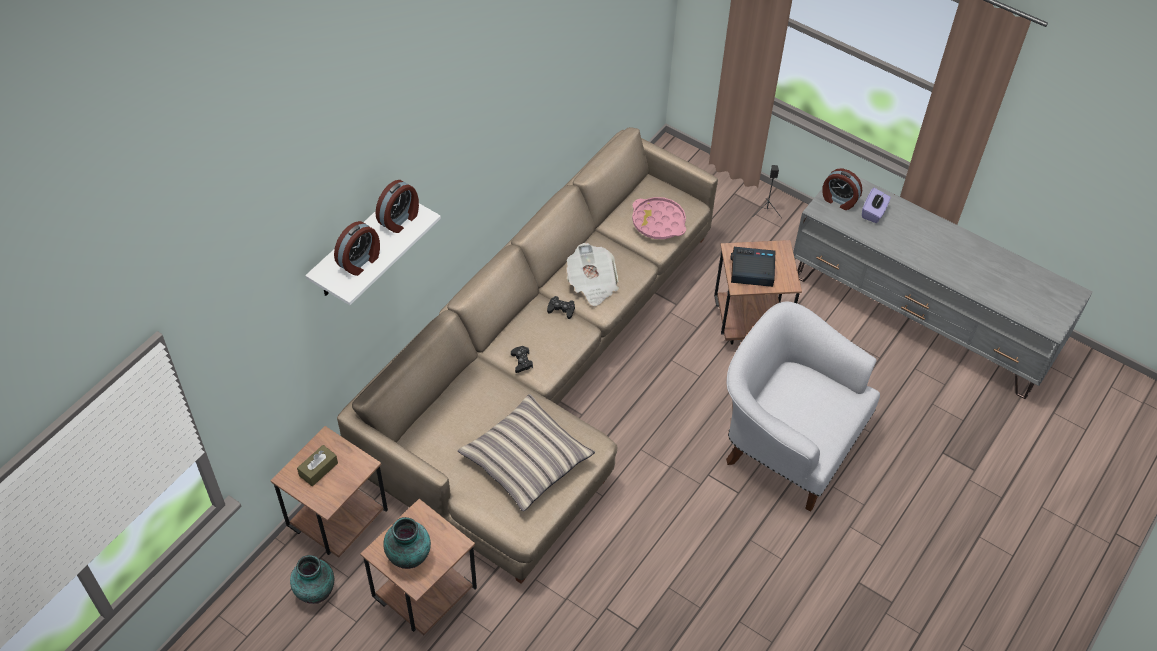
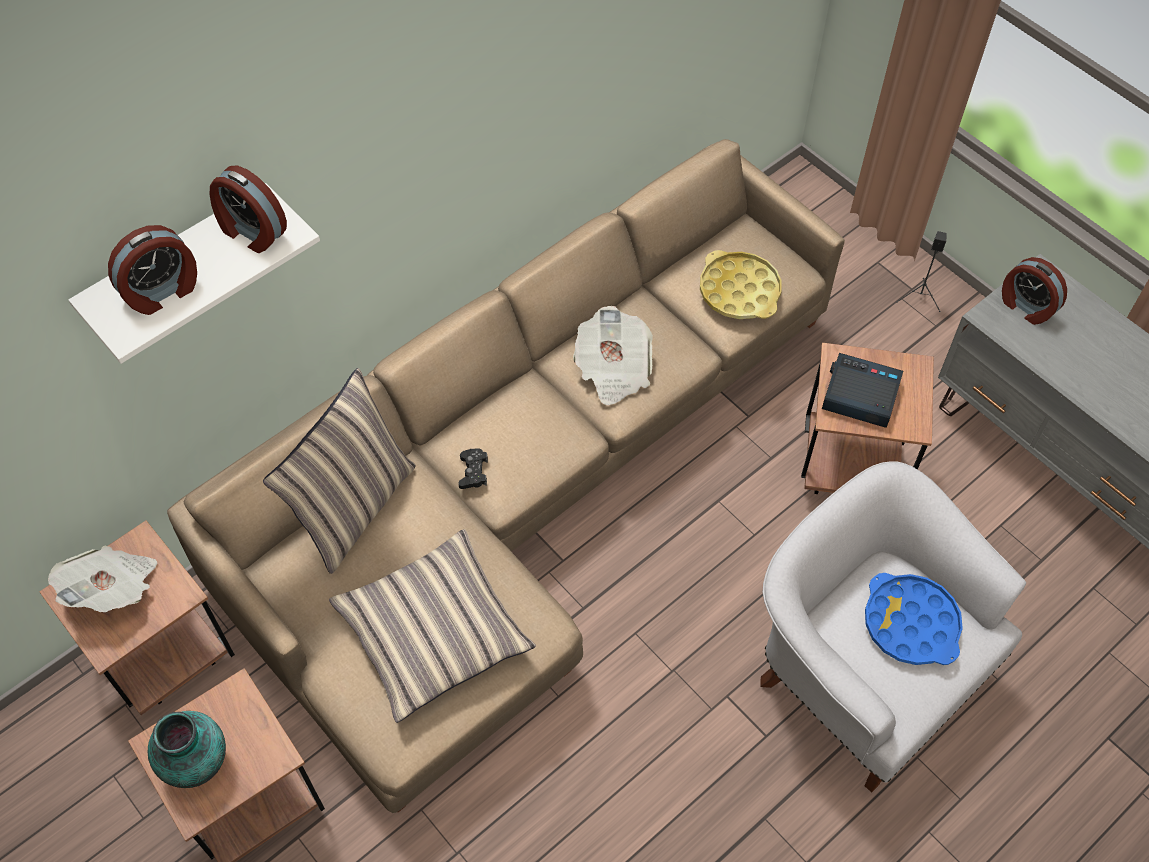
camera: 15 degrees right, 5 degrees up
(316, 591) = (102, 757): vase -> none
(318, 469) = (113, 589): brown tissue box -> newspaper
(400, 219) = (251, 232): alarm clock -> alarm clock turned 75 degrees clockwise
(451, 396) = (354, 506): none -> pillow
(561, 309) = (556, 401): black game controller -> none
(658, 222) = (739, 291): pink tray -> yellow tray
(814, 398) = (910, 624): none -> blue tray
(874, 212) = (1078, 336): purple tissue box -> none

